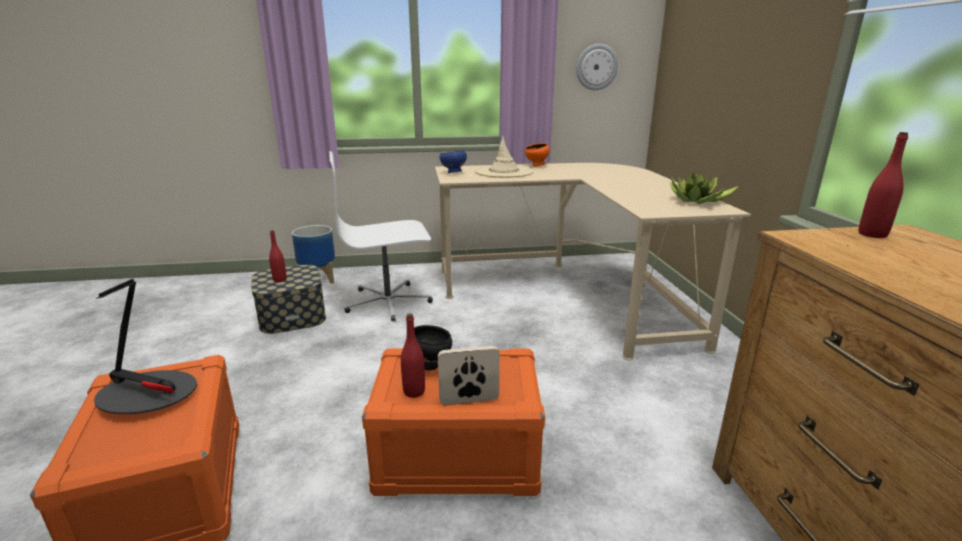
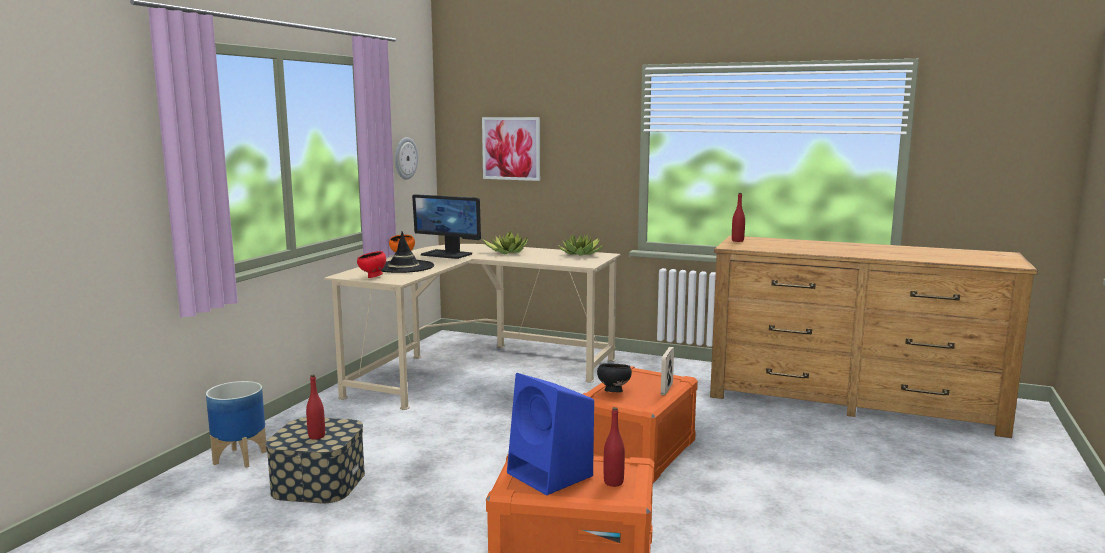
camera: 60 degrees left, 10 degrees down
(148, 395) = (552, 475): table lamp -> blue speaker
(388, 302) = (369, 433): white office chair -> none
(414, 392) = (642, 399): red bottle -> red bottle (613, 482)
(453, 173) = (372, 277): blue bowl -> red bowl
(504, 172) = (404, 267): beige hat -> black hat
(578, 171) = (447, 254): none -> monitor
(634, 181) = (508, 252): none -> potted plant
(707, 56) = (511, 148): none -> picture

